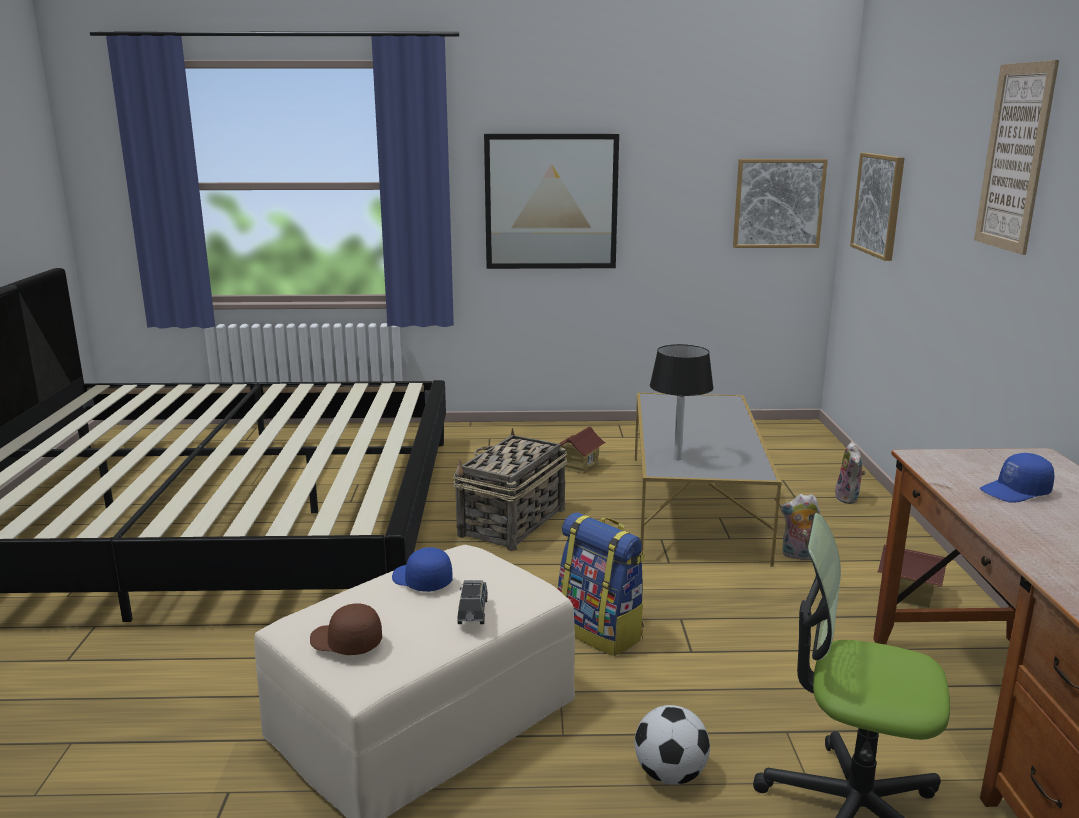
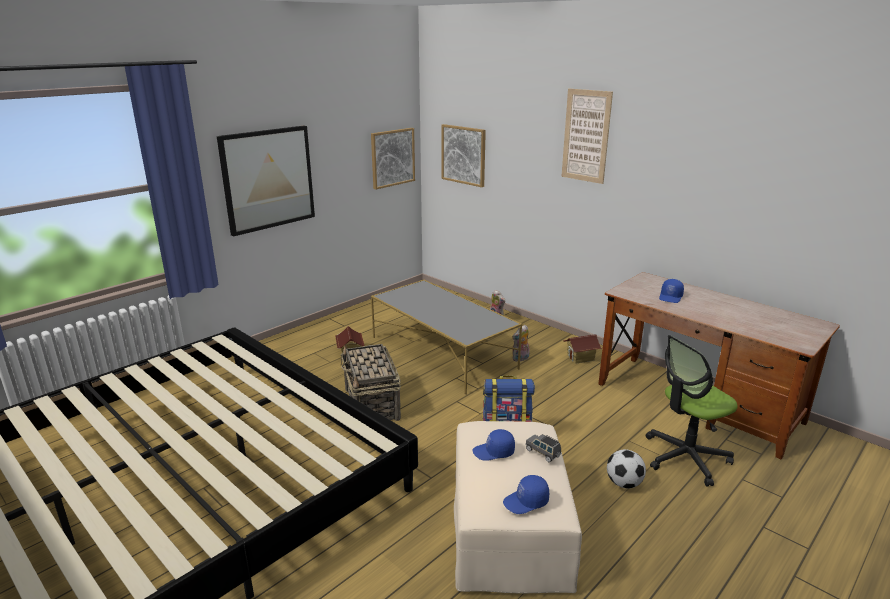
camera: 45 degrees left, 5 degrees up
(345, 643) = (526, 502): brown cap -> blue cap
(677, 459) = (462, 329): black table lamp -> none

